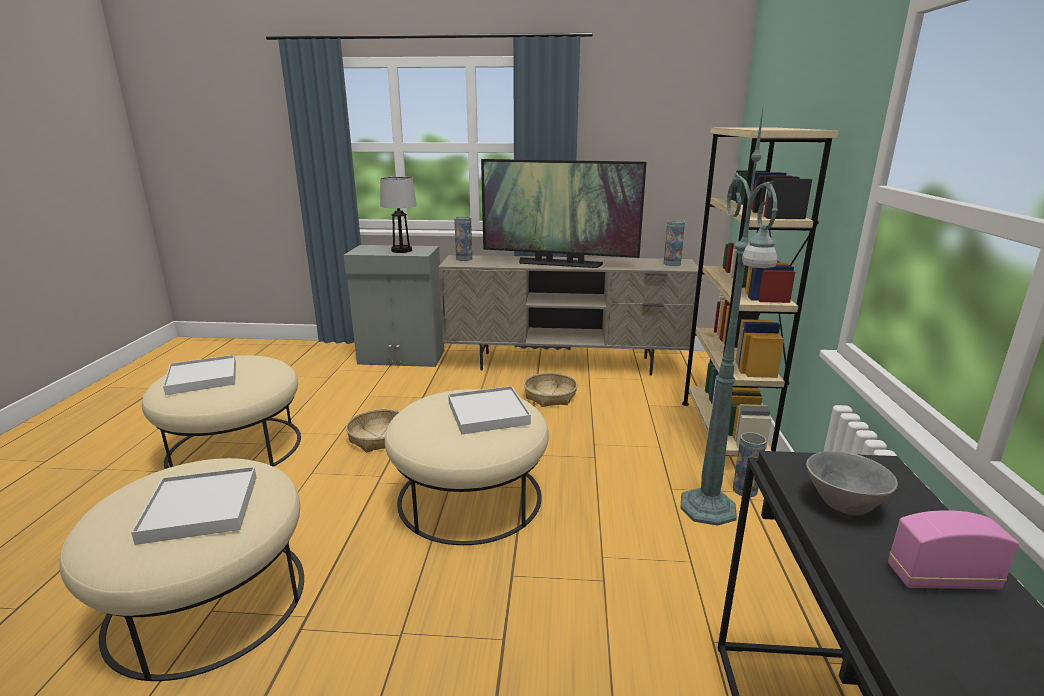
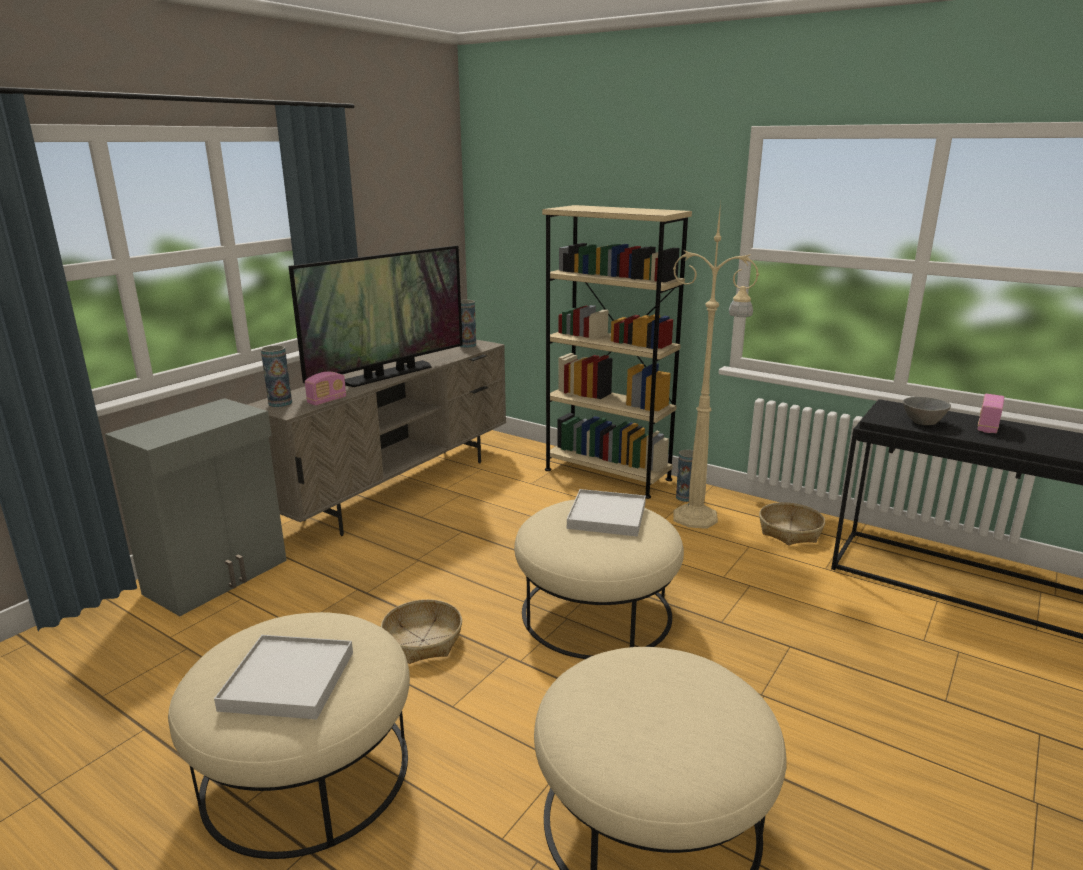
camera: 60 degrees left, 0 degrees up
(201, 508) = (681, 695): white tray -> none
(402, 250) = (207, 417): table lamp -> none
(483, 265) = (327, 401): none -> radio
(550, 396) = (458, 518): basket -> basket (790, 531)
(708, 509) = (697, 518): green floor lamp -> beige floor lamp

